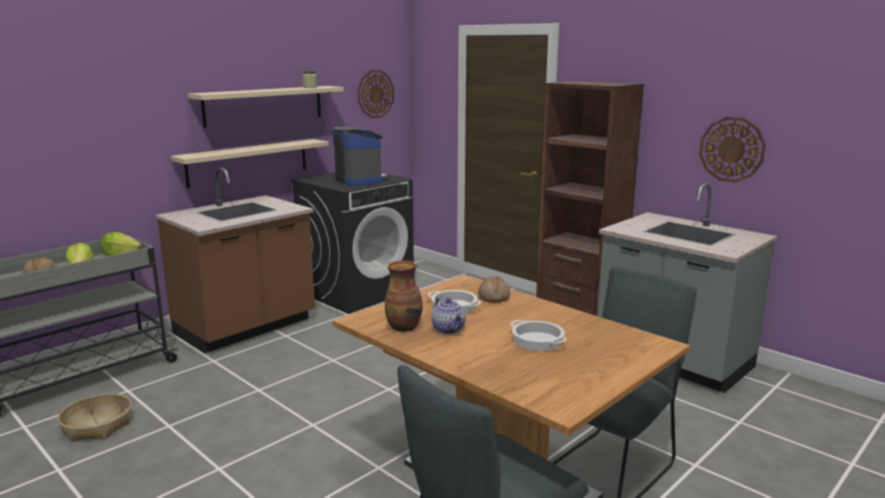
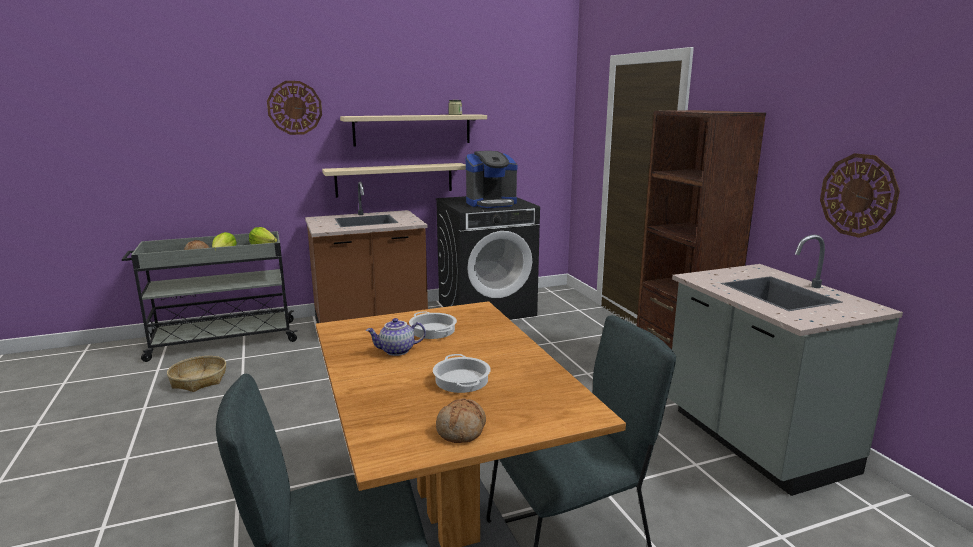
camera: 25 degrees right, 0 degrees up
(361, 180) = (491, 203): coffee machine -> coffee machine turned 75 degrees clockwise
(375, 94) = (531, 124): wall clock -> wall clock (294, 108)
(404, 327) = (362, 341): vase -> none
(449, 329) = (396, 351): teapot -> teapot turned 75 degrees clockwise
(494, 297) = (484, 327): bread -> bread (462, 430)

